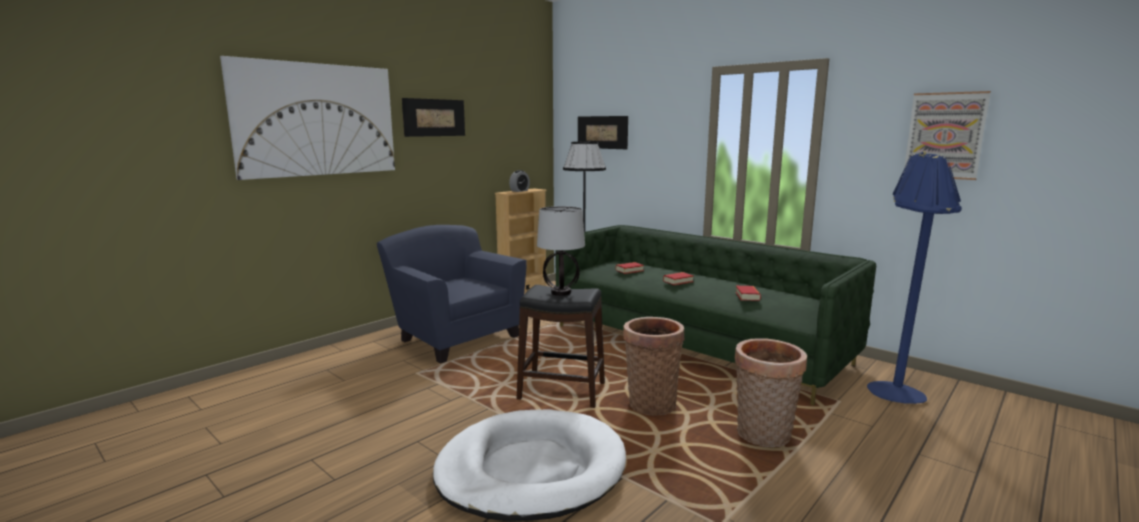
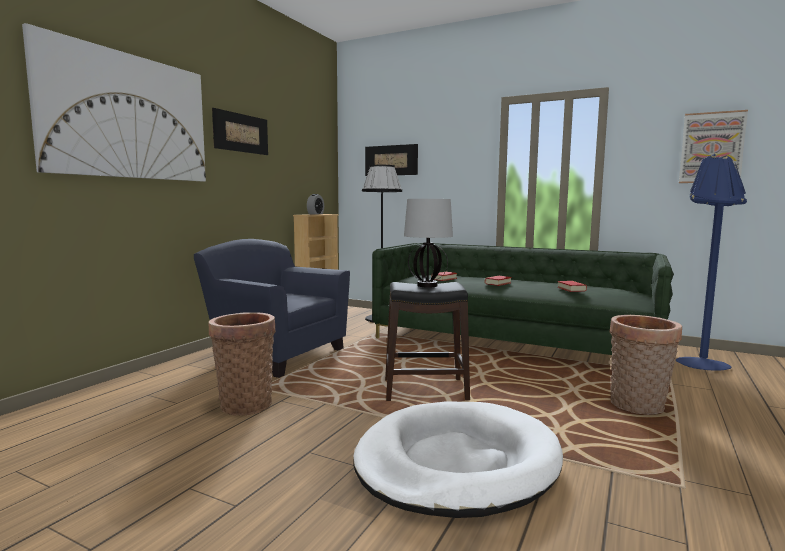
camera: 15 degrees left, 5 degrees down
(651, 403) = (517, 391): basket -> basket (245, 404)

